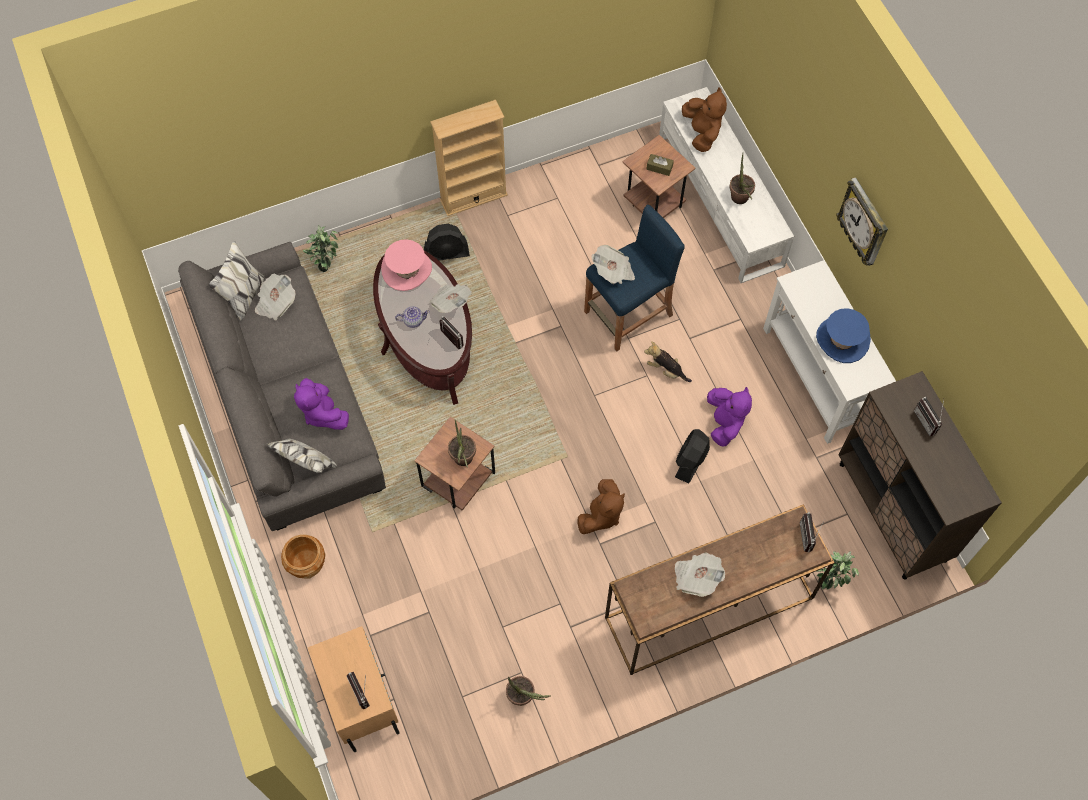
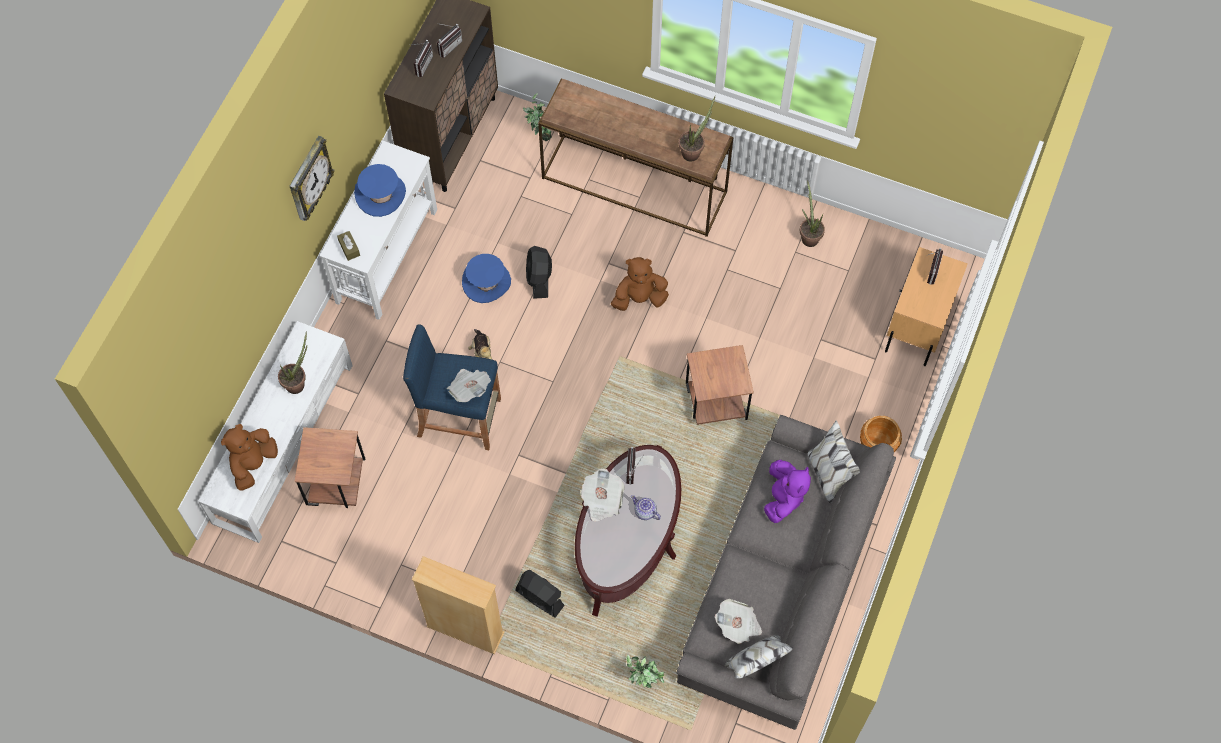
camera: 135 degrees left, 0 degrees up
(406, 269) = (607, 560): pink hat -> none
(463, 461) = (720, 361): potted plant -> potted plant (693, 151)
(659, 168) = (329, 452): brown tissue box -> brown tissue box (349, 248)
(691, 461) = (539, 278): black fan -> black fan turned 105 degrees clockwise
(696, 577) = (656, 137): newspaper -> none
(725, 423) = (486, 282): purple plush toy -> blue hat
(809, 537) = (560, 99): radio -> radio (448, 46)

